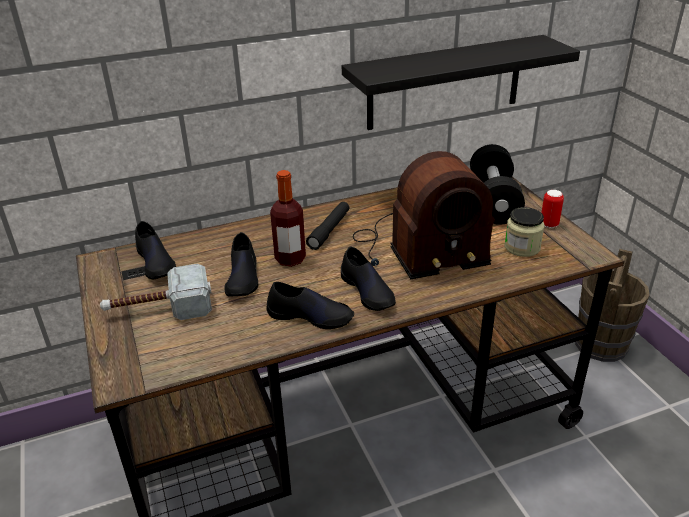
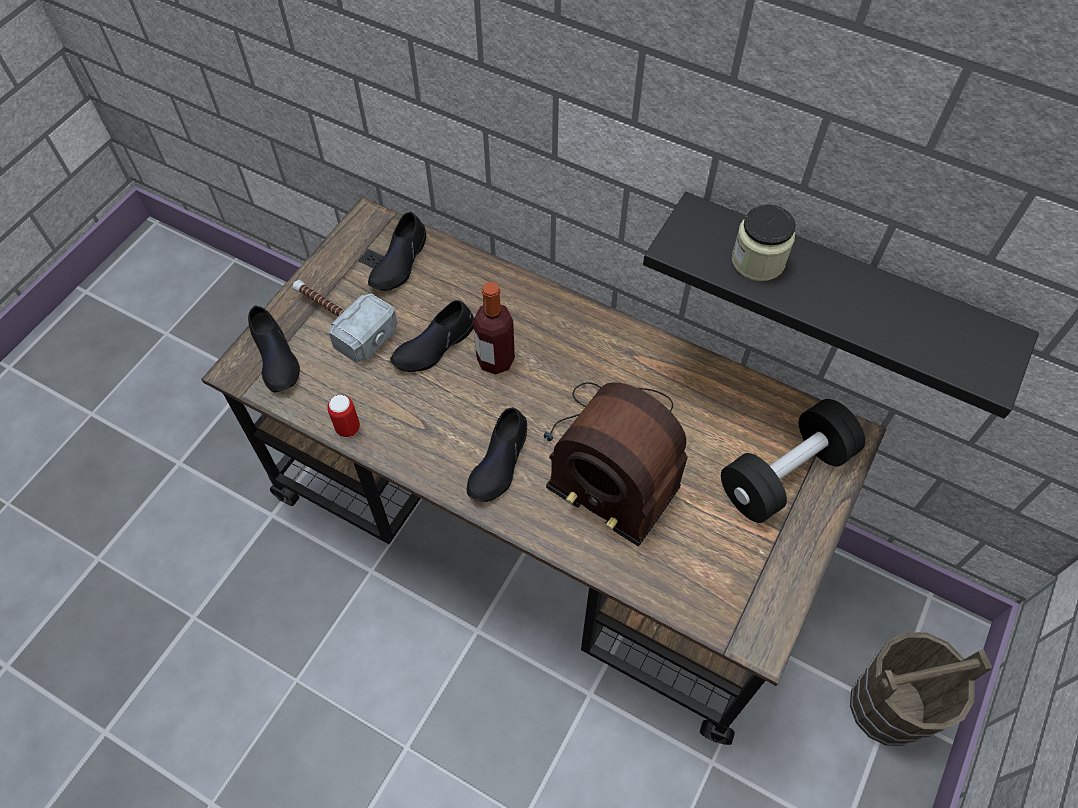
camera: 50 degrees right, 25 degrees up
(310, 316) = (422, 441): black shoe -> black shoe (275, 357)
(329, 230) = (575, 356): black flashlight -> none
(522, 247) = (707, 559): jar -> jar (758, 261)
(549, 224) = (787, 561): can -> can (348, 428)

